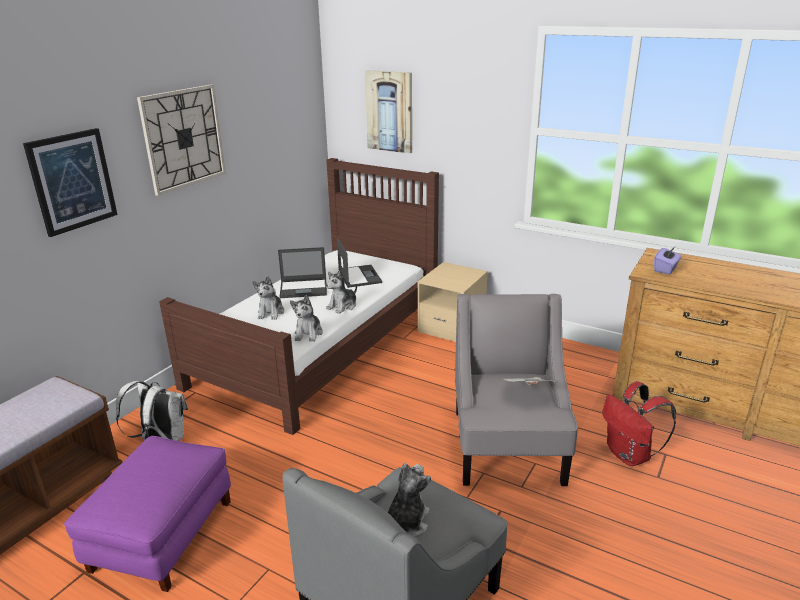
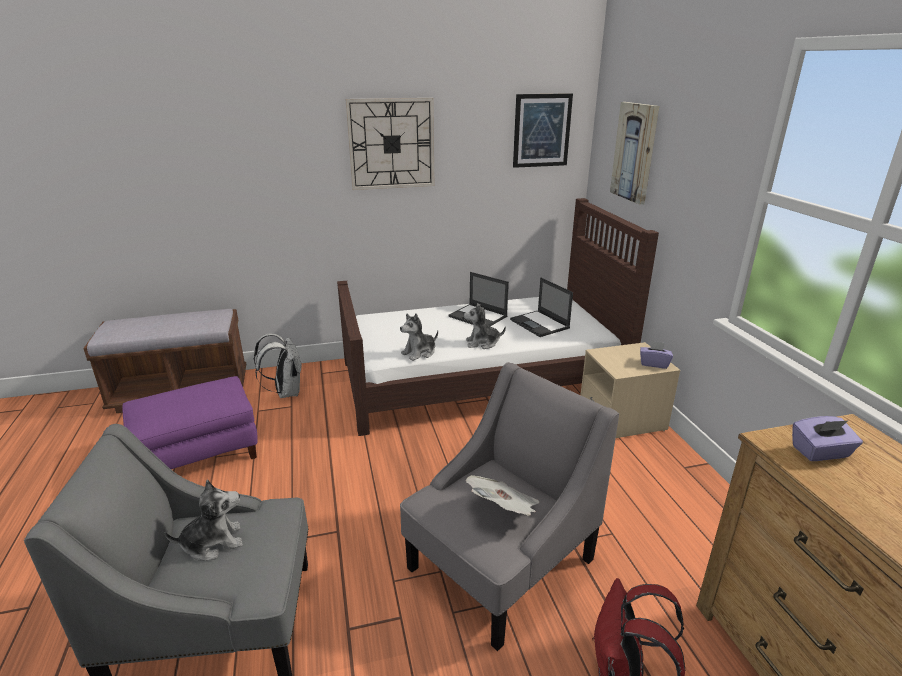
camera: 45 degrees right, 0 degrees up
(72, 181) = (271, 160): picture -> picture (541, 130)
(271, 313) = (423, 325): plush toy -> none
(359, 276) = (540, 324): laptop -> laptop turned 120 degrees clockwise
(469, 273) = (654, 364): none -> purple tissue box

